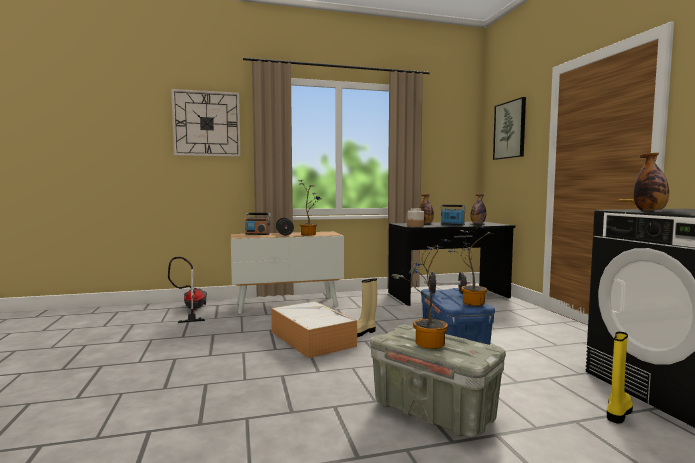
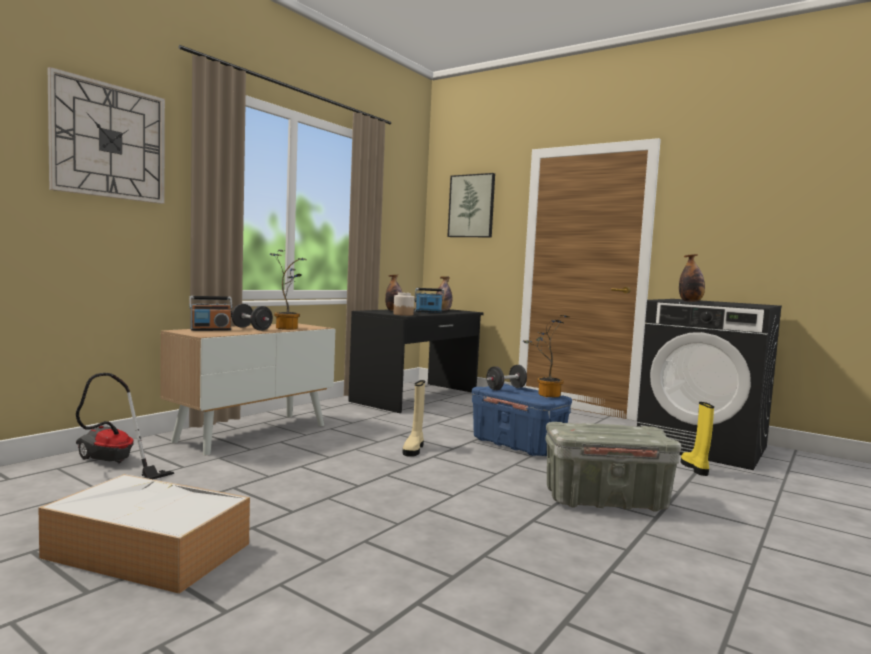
camera: 40 degrees left, 0 degrees up
(311, 338) = (373, 466): storage box -> storage box (145, 550)
(425, 343) = (609, 433): potted plant -> none

